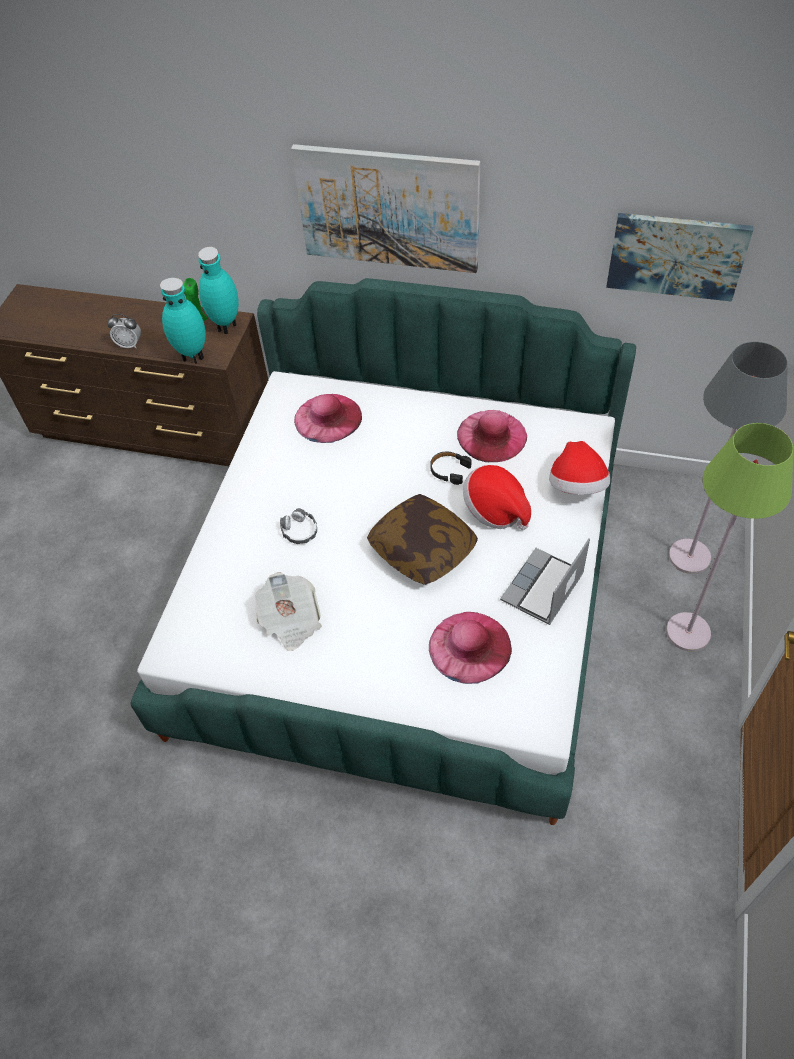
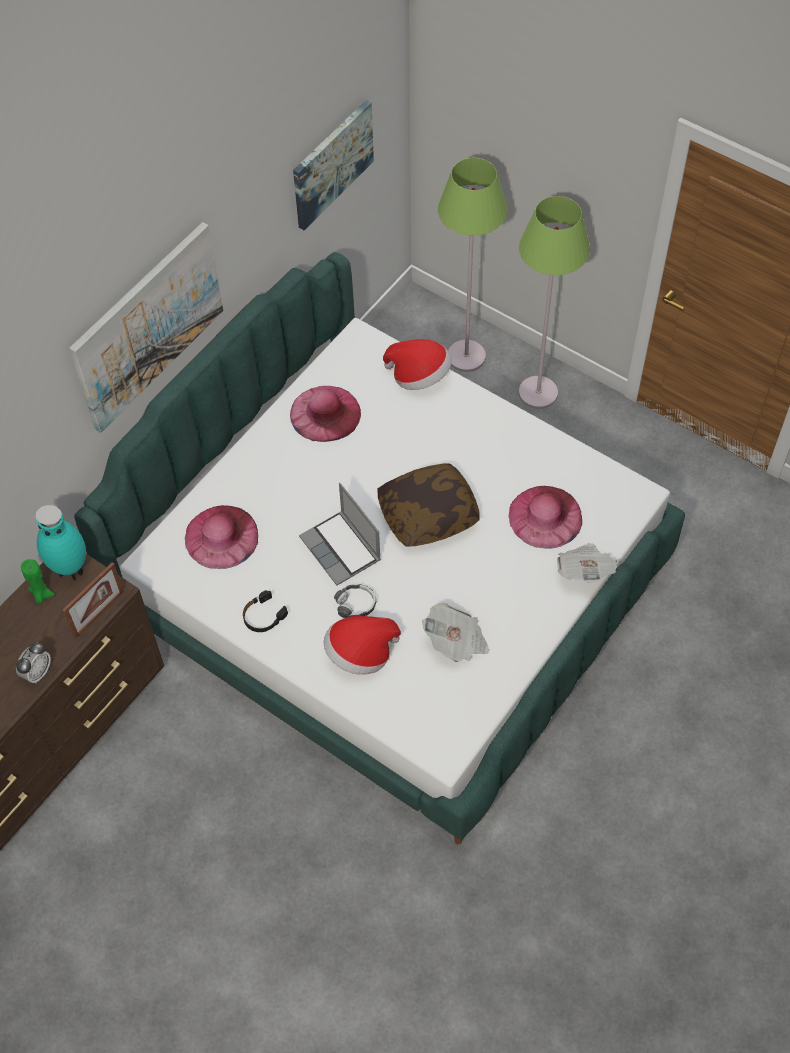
camera: 70 degrees left, 5 degrees up
(193, 356) = (99, 614): turquoise vase -> picture frame
(420, 705) = (584, 571): none -> newspaper
(449, 470) = (348, 461): black headphones -> black headphones (263, 616)
(495, 510) = (413, 444): hat -> hat (361, 654)
(543, 589) = (513, 444): laptop -> laptop (342, 549)
(689, 557) = (466, 356): grey floor lamp -> green floor lamp

